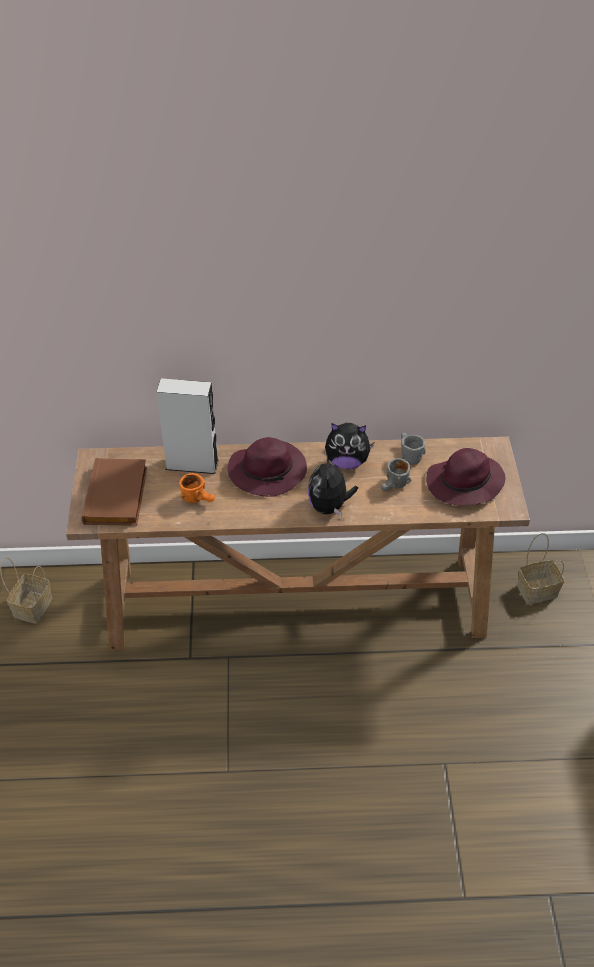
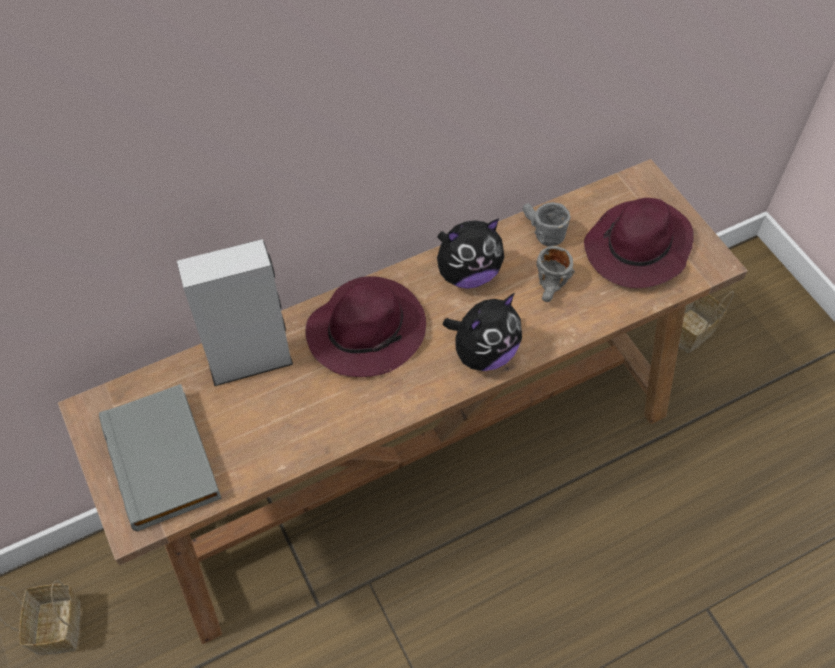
camera: 25 degrees left, 10 degrees up
(118, 496) = (164, 459): brown book -> grey book
(199, 499) = (292, 414): orange mug -> none
(329, 506) = (483, 353): plush toy -> plush toy turned 105 degrees counterclockwise

